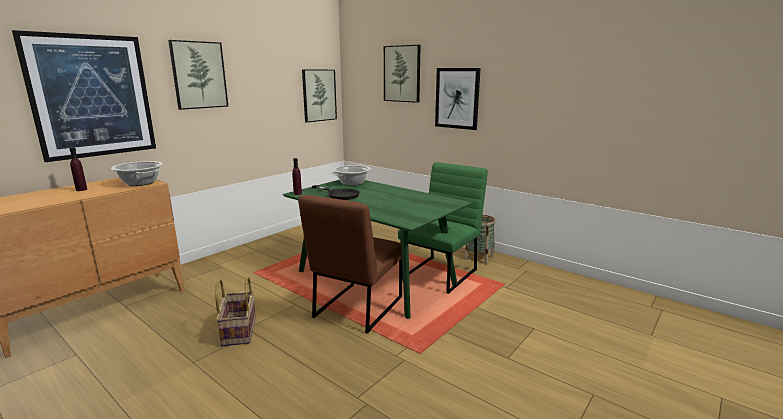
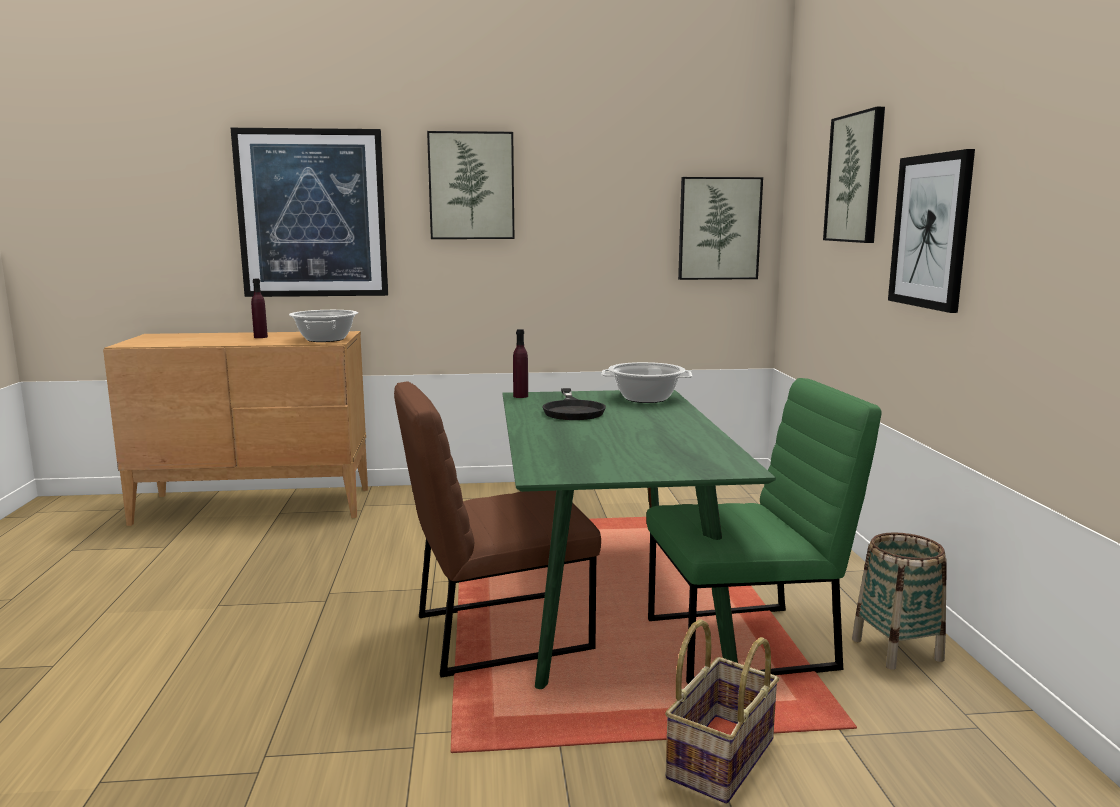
camera: 45 degrees right, 5 degrees down
(238, 330) = (316, 591): basket -> basket (719, 757)

